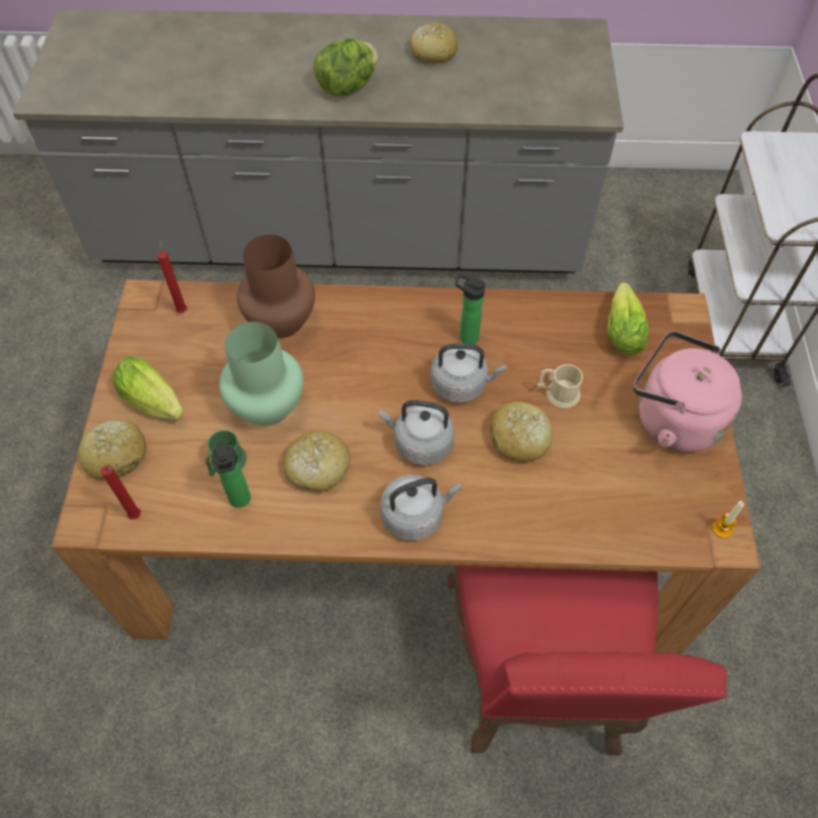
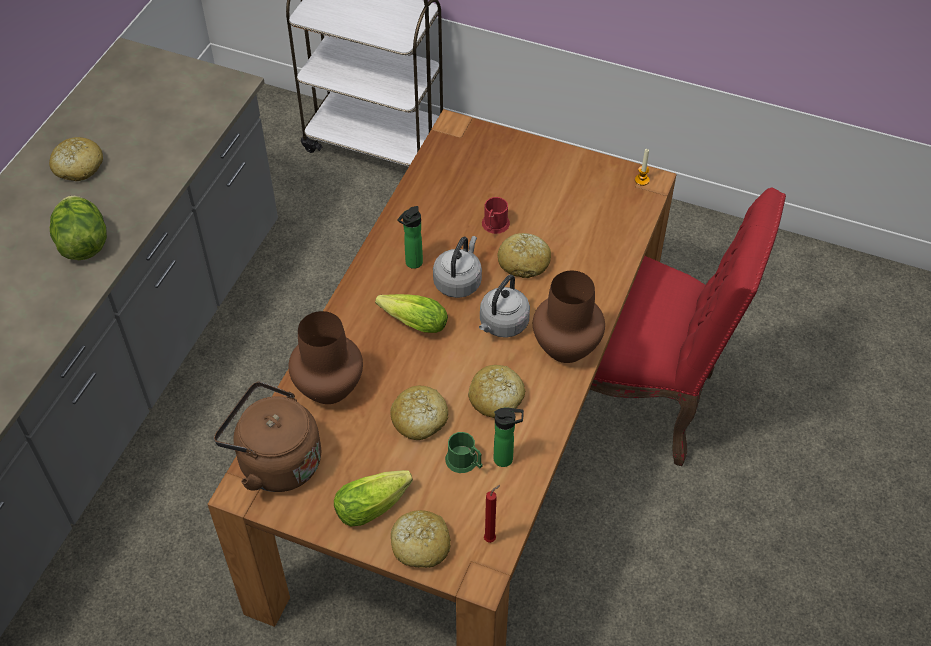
camera: 70 degrees left, 5 degrees down
(183, 310) = (275, 461): red candle -> brown kettle
(267, 407) = (419, 419): green vase -> bread
(415, 515) = (565, 346): grey kettle -> brown vase
(557, 393) = (494, 226): beige mug -> red mug
(622, 329) = (452, 167): lettuce -> lettuce (411, 322)
(671, 418) = (545, 171): pink kettle -> none

